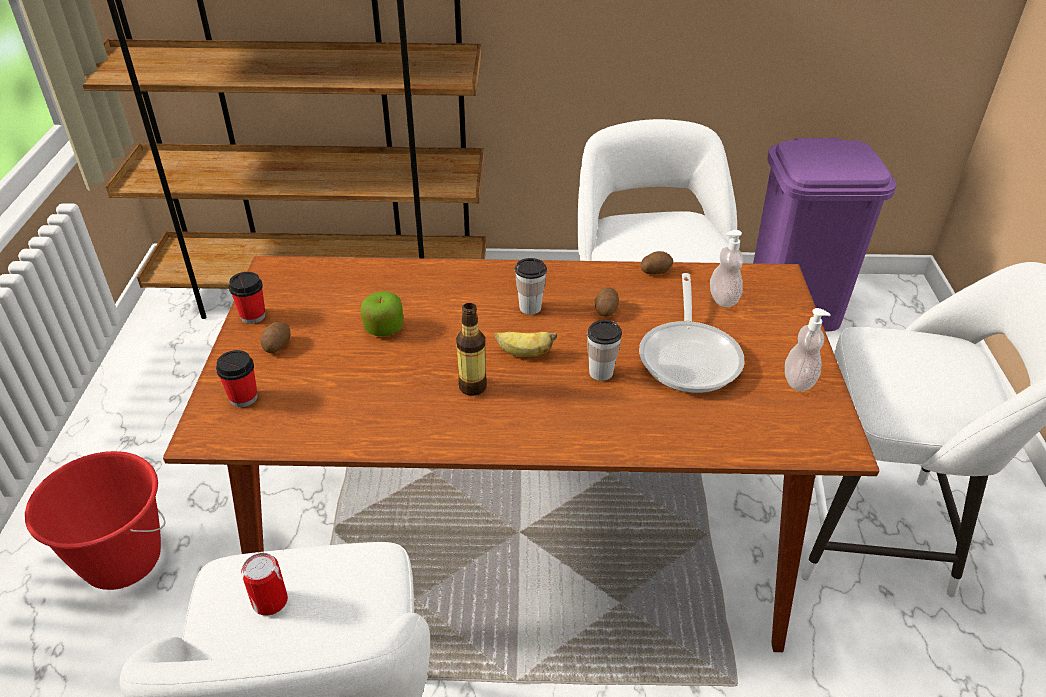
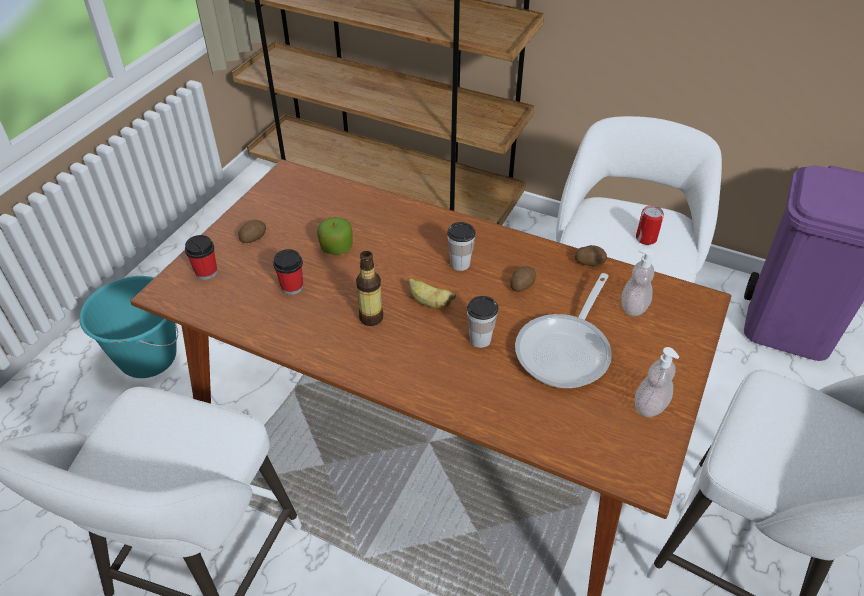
camera: 25 degrees right, 5 degrees up
(122, 560) = (148, 358): red bucket -> turquoise bucket
(253, 316) = (251, 209): cup -> cup (292, 287)
(270, 601) = (148, 432): can -> can (646, 238)

